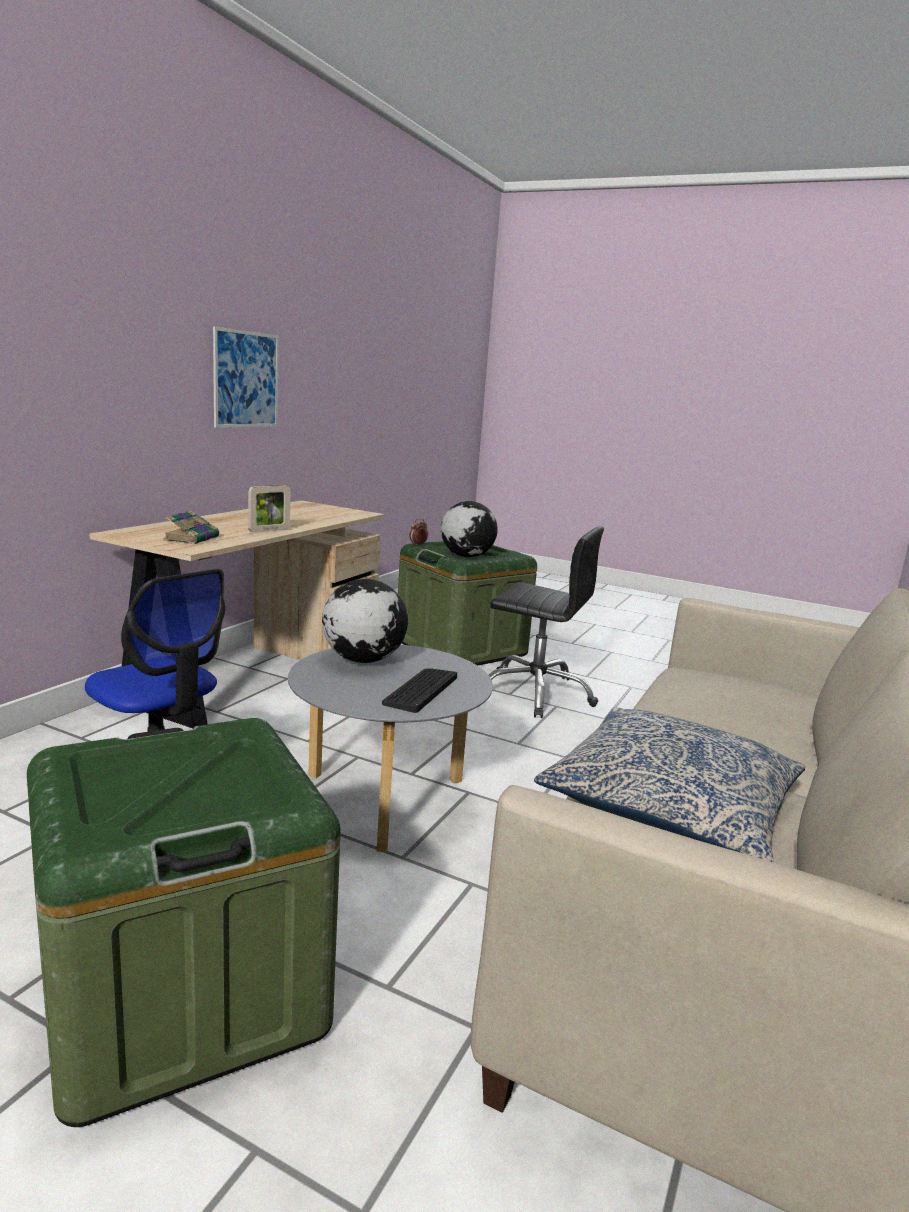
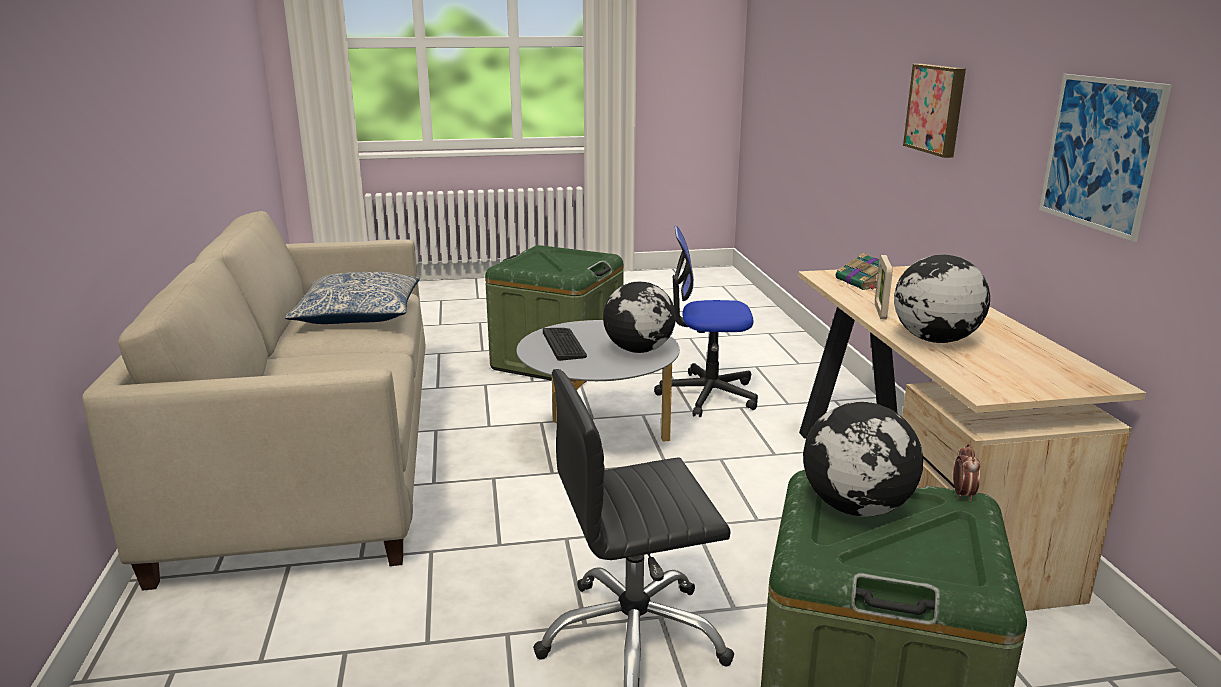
camera: 145 degrees right, 5 degrees up
(66, 359) = (937, 109): none -> picture
(303, 521) = (934, 340): none -> globe

